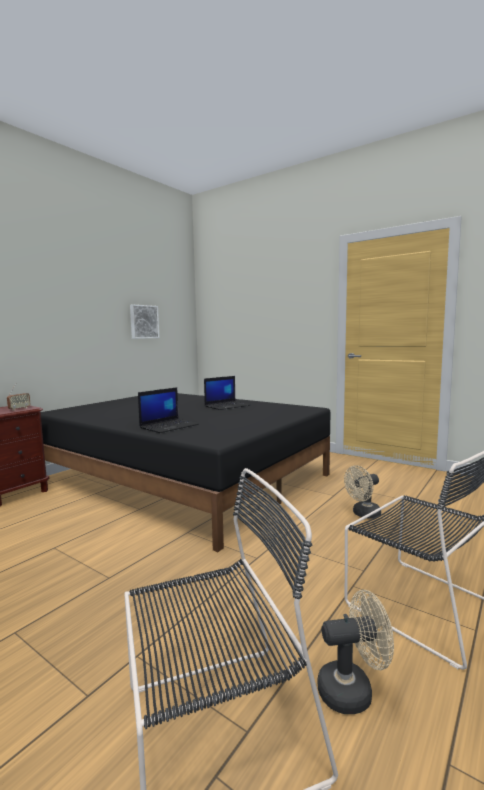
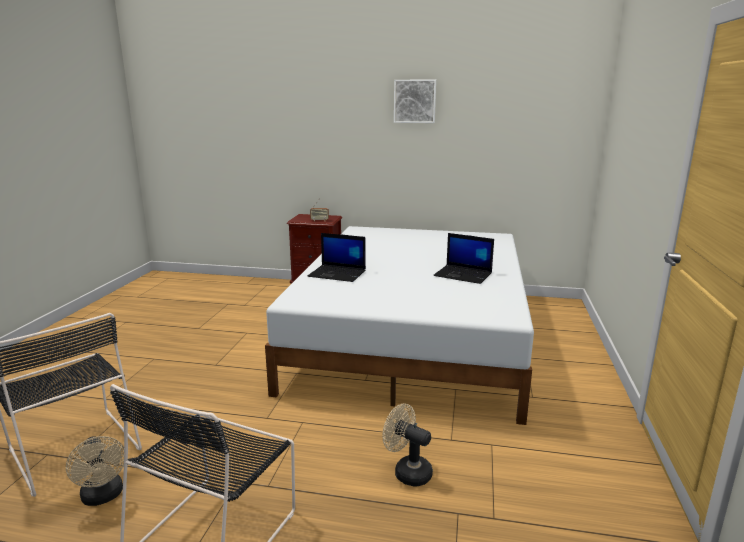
camera: 65 degrees right, 10 degrees up
(143, 322) = (497, 142): picture -> picture (415, 101)
(183, 477) = (413, 336): black bed -> white bed

